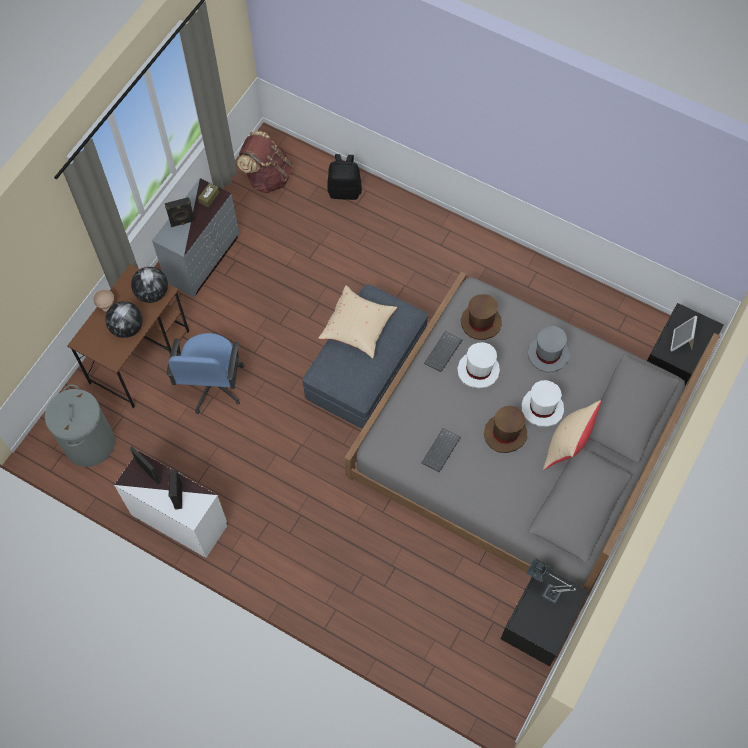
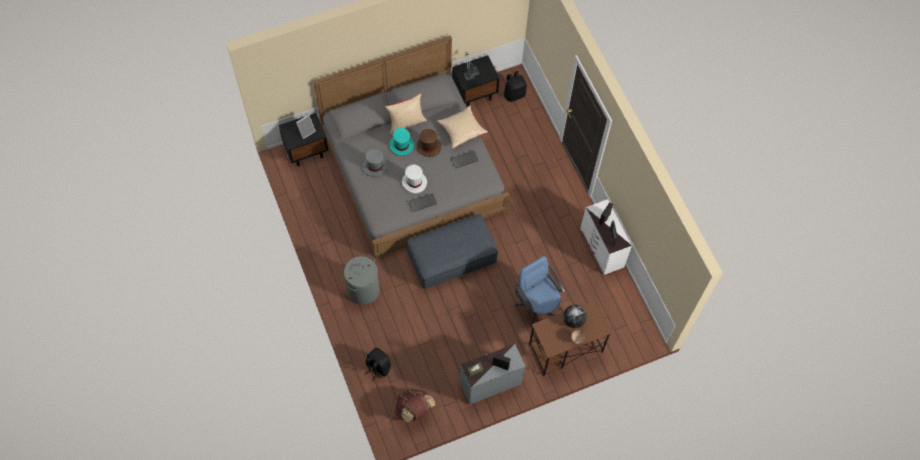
camera: 145 degrees left, 0 degrees up
(89, 443) = (622, 318): grey laundry basket -> grey laundry basket (363, 290)
(152, 293) = (547, 331): globe -> none
(211, 384) = (538, 305): blue office chair -> blue office chair turned 75 degrees counterclockwise
(358, 328) = (449, 254): beige pillow -> beige pillow (461, 130)
(480, 322) = (391, 203): brown hat -> none
(481, 673) = (514, 94): none -> black backpack
(542, 408) = (401, 145): white hat -> turquoise hat

